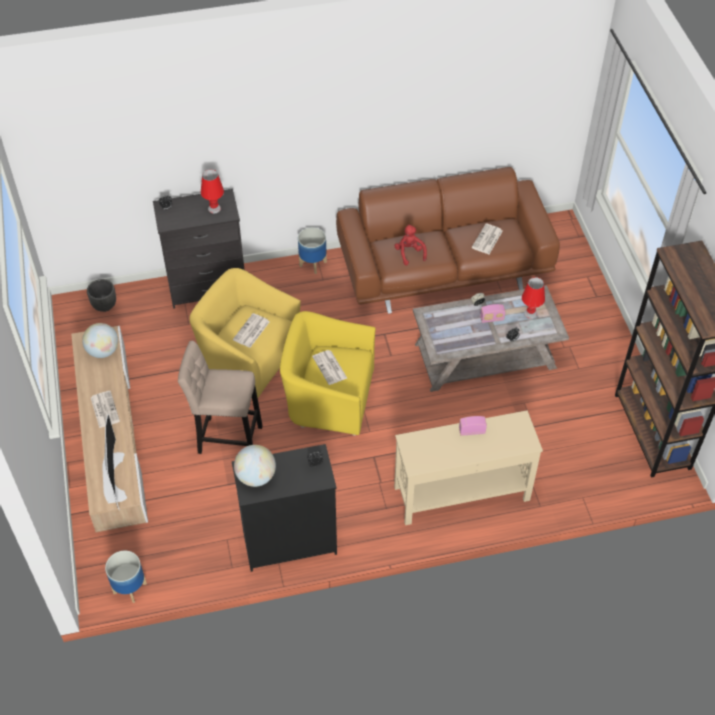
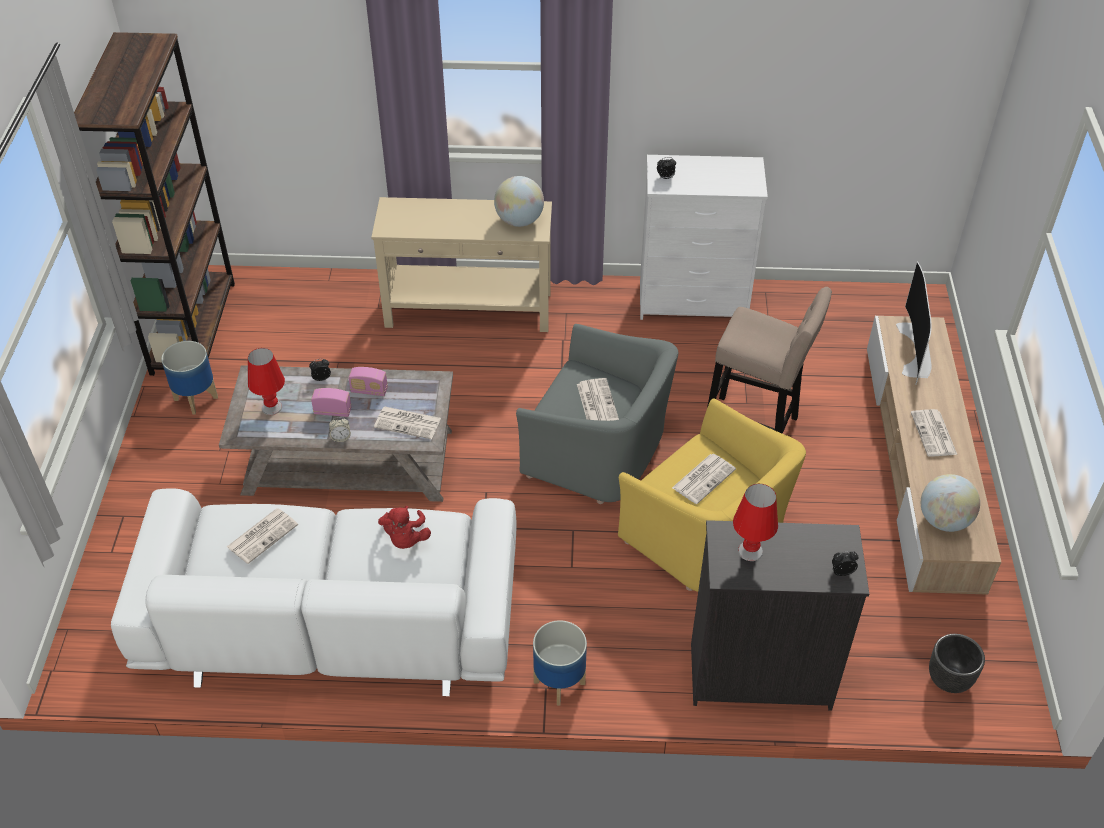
camera: 165 degrees left, 5 degrees down
(129, 588) = (888, 295): planter -> planter (196, 399)
(256, 476) = (739, 178): globe -> globe (519, 221)
(288, 542) = (694, 302): black dresser -> white dresser
(329, 397) = (598, 452): yellow armchair -> grey armchair
(441, 321) = (408, 423): none -> newspaper
(444, 267) = (331, 623): brown sofa -> white sofa
(472, 431) = (452, 228): radio -> radio (369, 390)

